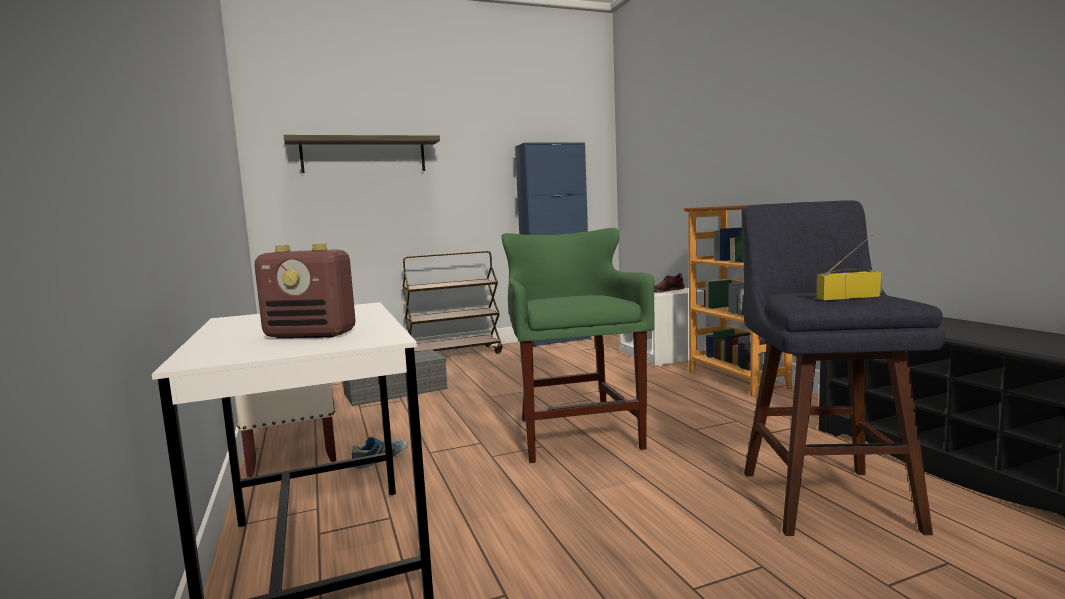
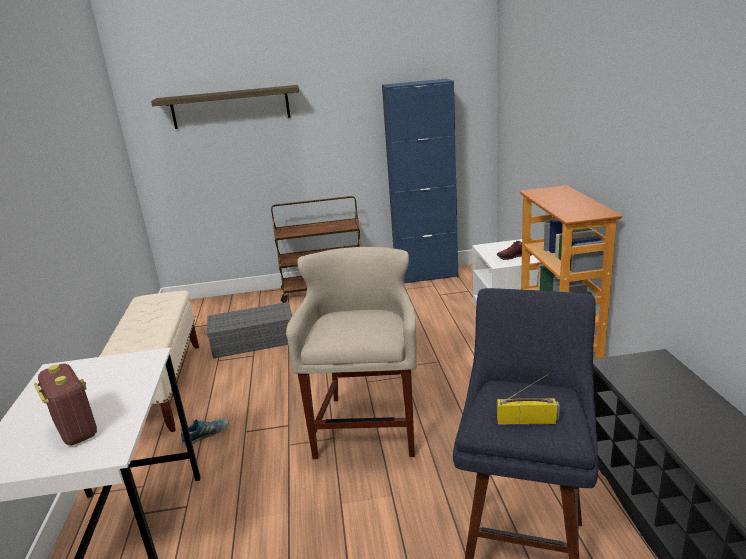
camera: 15 degrees right, 15 degrees up
(311, 335) = (75, 429): radio -> radio turned 150 degrees counterclockwise
(575, 435) = (367, 427): green stool -> beige stool

